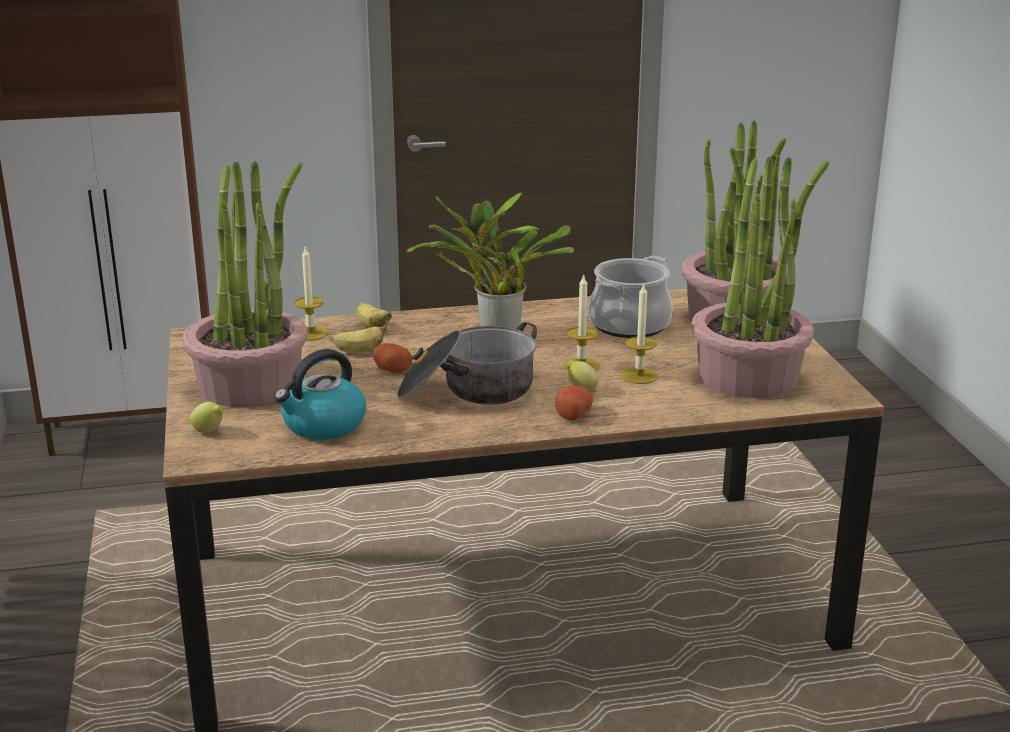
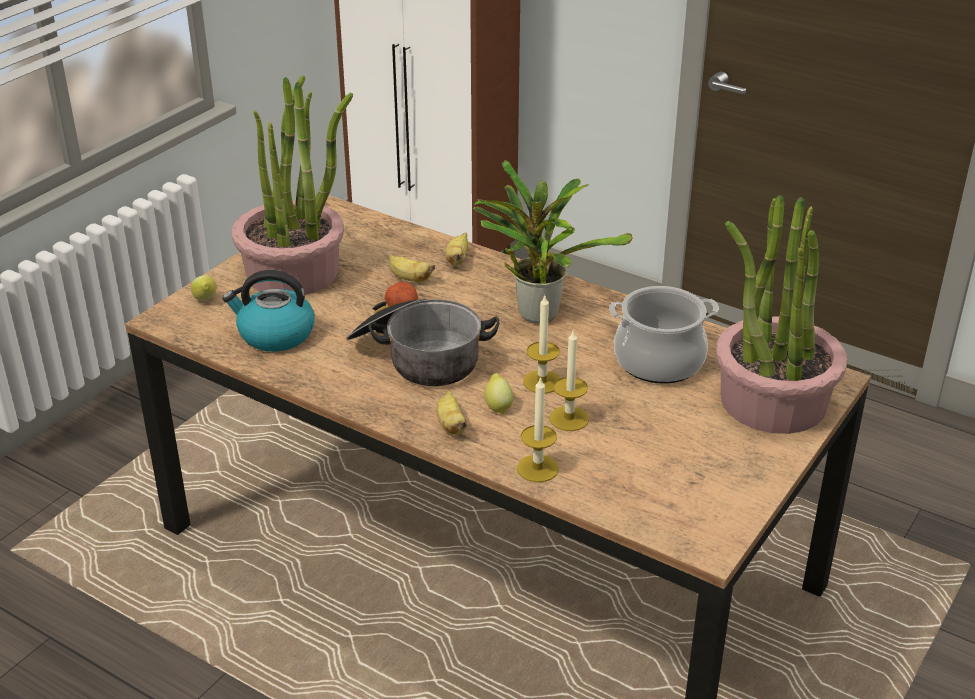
camera: 45 degrees right, 10 degrees up
(311, 333) = (406, 245): candle -> candle (537, 468)
(573, 414) = (451, 425): potato -> banana
(749, 376) = (662, 473): potted plant -> none

